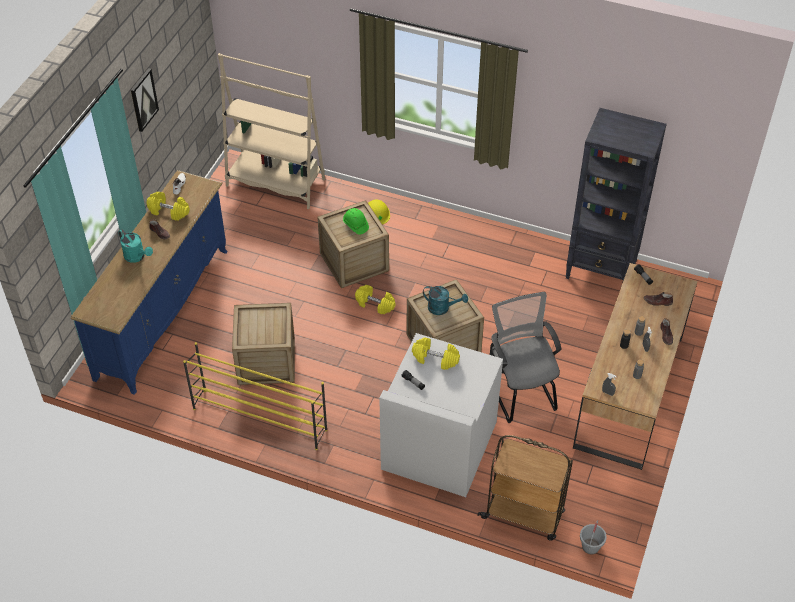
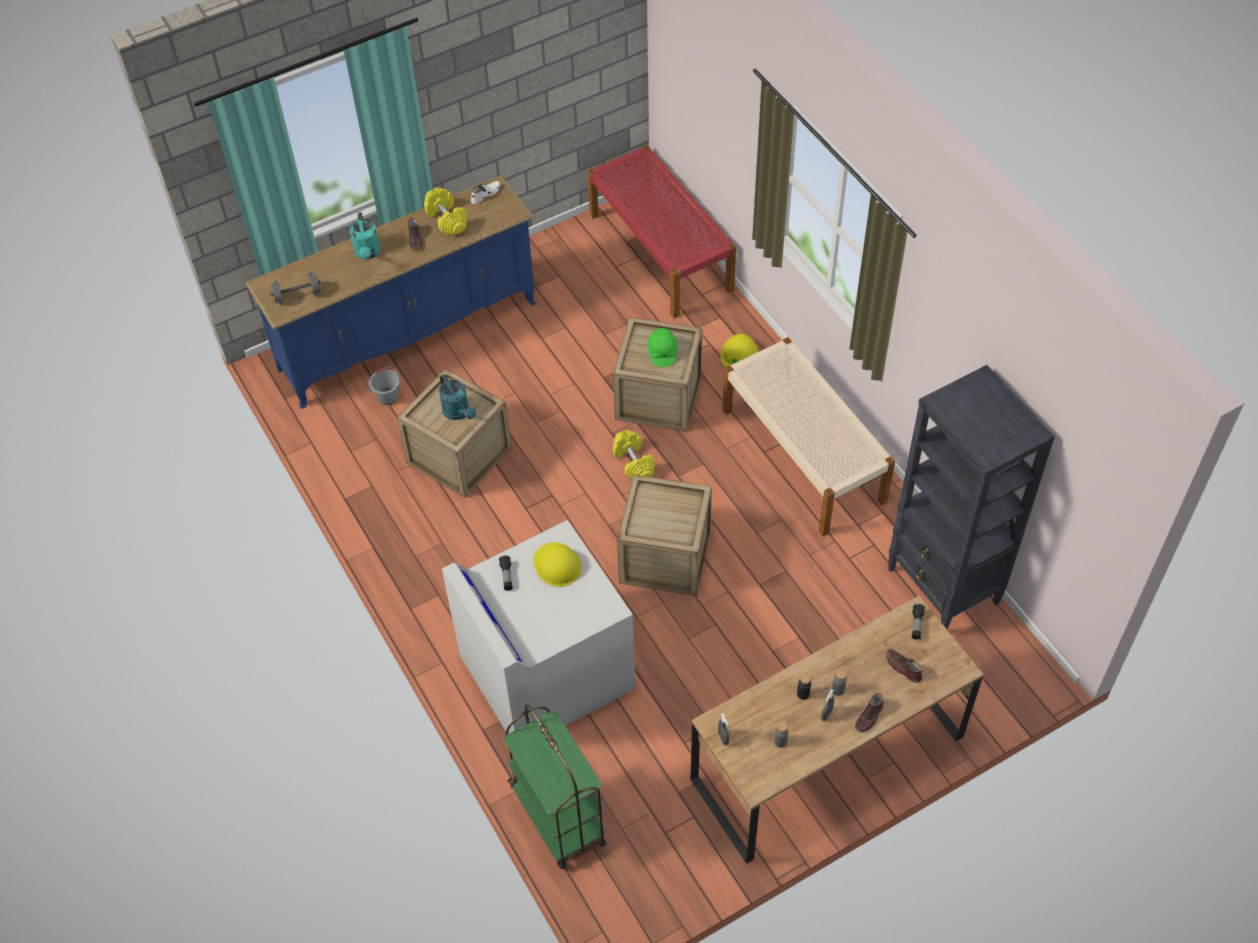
camera: 40 degrees right, 5 degrees up
(116, 305) = (297, 295): none -> grey dumbbell
(143, 99) = (473, 69): picture -> none
(259, 419) = (393, 515): yellow shoe rack -> none
(275, 182) = (661, 252): beige bookcase -> red bench
(435, 359) = (557, 564): yellow dumbbell -> yellow hard hat
(442, 308) = (662, 511): turquoise watering can -> turquoise watering can (459, 413)
(465, 246) = (803, 455): none -> beige bench
(520, 390) = (699, 670): chair -> none
(523, 516) = (558, 818): brown cart -> green cart
(590, 546) = (597, 908): grey bucket -> grey bucket (387, 397)

